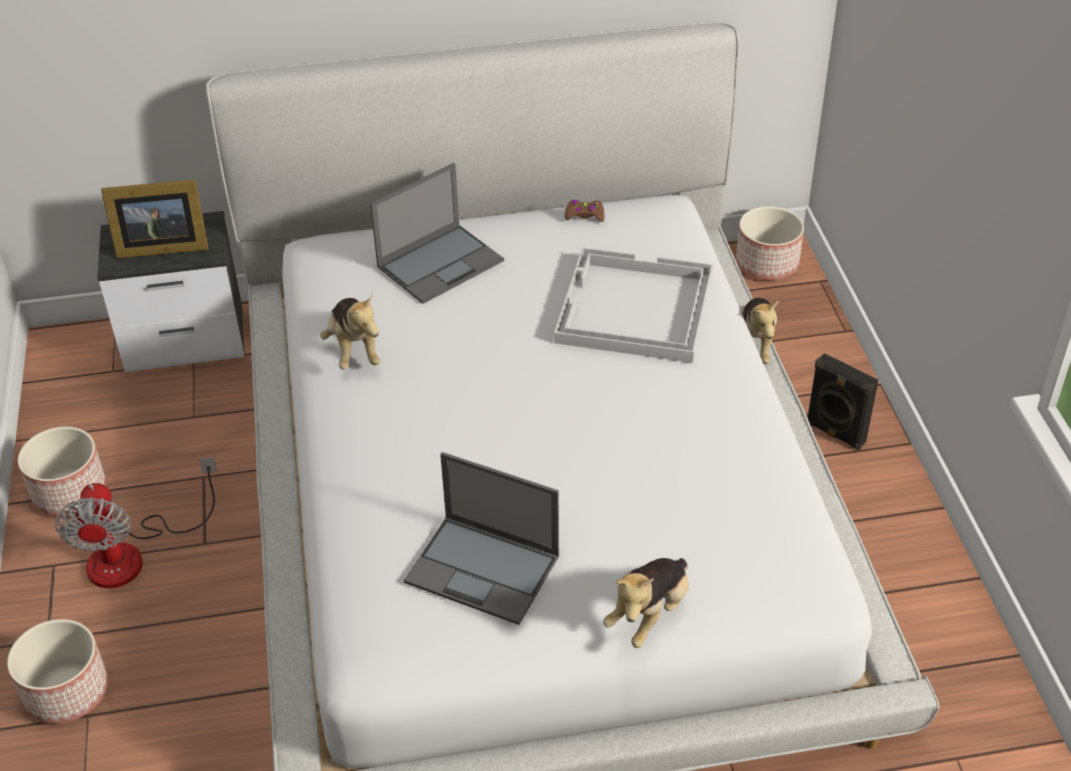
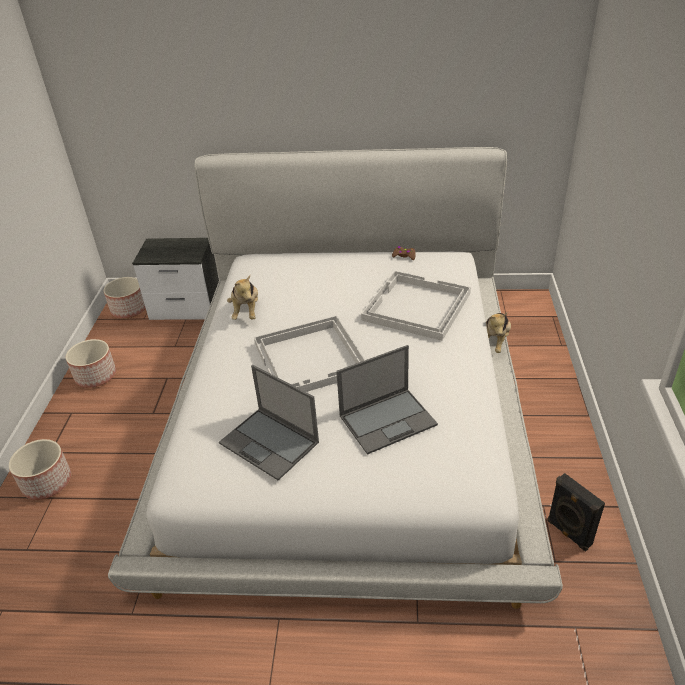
camera: 15 degrees right, 5 degrees down
(133, 554) = (113, 413): fan -> none
(160, 246) = (170, 251): picture frame -> none
(441, 263) = (313, 272): laptop -> laptop (388, 420)
(497, 420) = (311, 358): none -> white tray
(649, 614) = (364, 487): plush toy -> none
(767, 263) = (522, 303): planter -> planter (129, 309)
(834, 434) = (540, 403): black speaker -> black speaker (568, 533)

